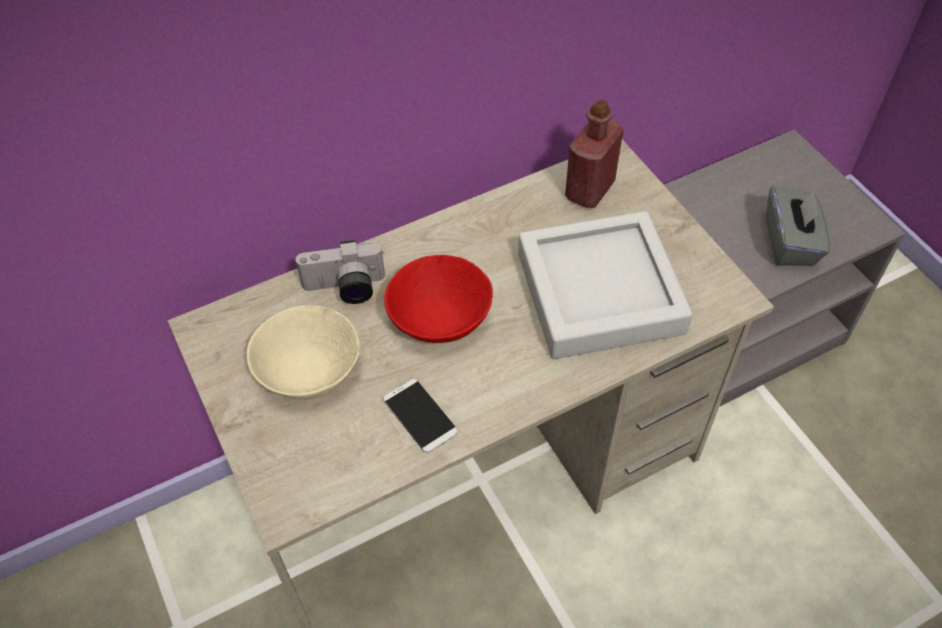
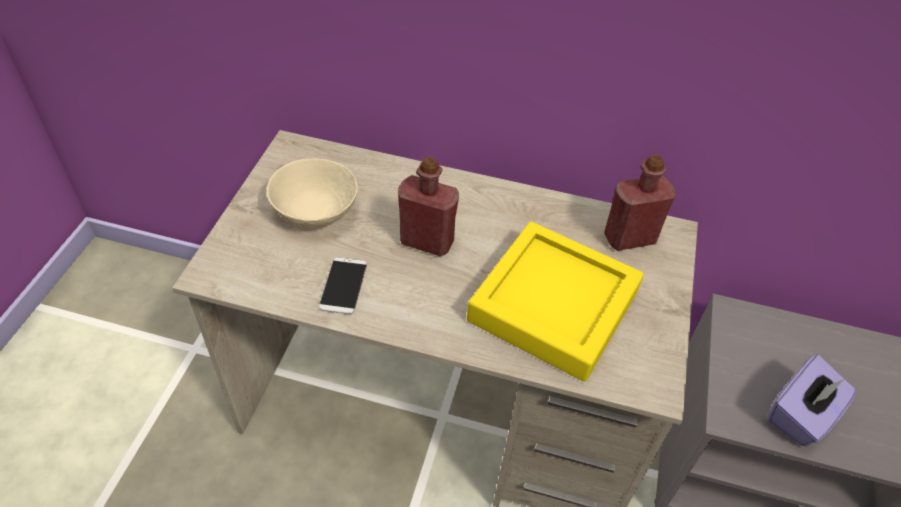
camera: 40 degrees right, 5 degrees down
(345, 289) = (392, 183): camera -> none
(440, 319) = (427, 241): red bowl -> red bottle
(599, 293) = (553, 306): grey tray -> yellow tray
(790, 242) = (801, 415): grey tissue box -> purple tissue box

